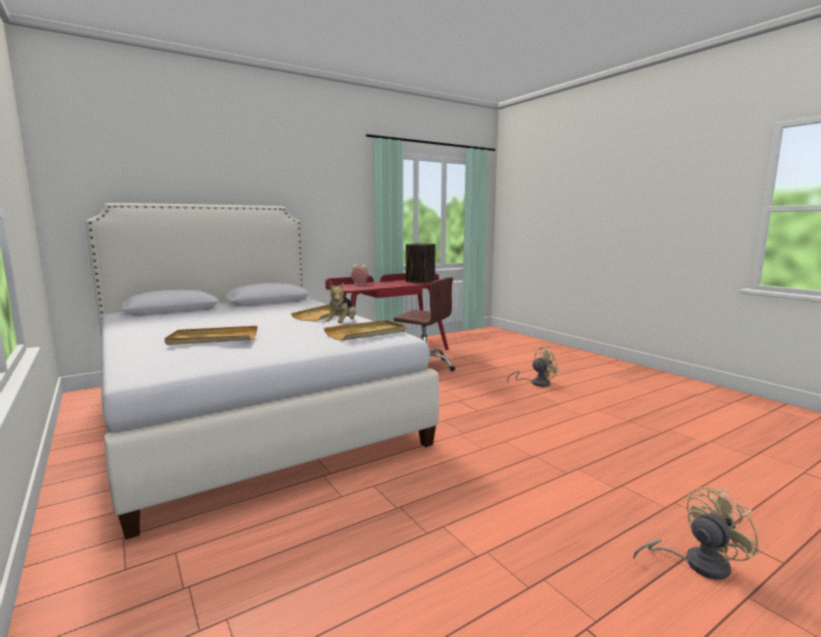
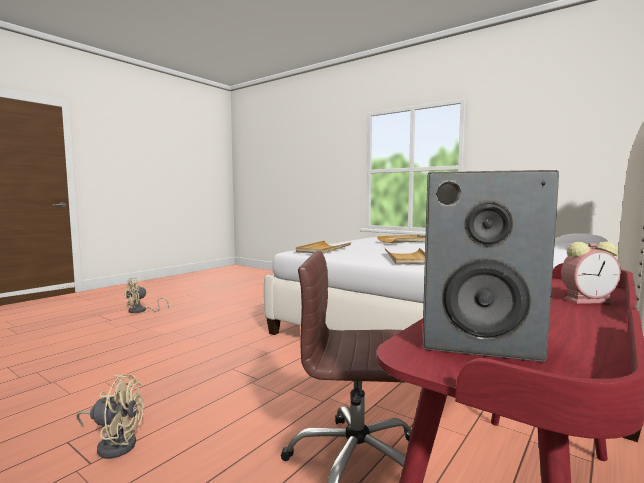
camera: 160 degrees right, 5 degrees down
(342, 324) = (361, 254): plush toy -> none
(536, 383) = (114, 444): beige fan -> beige fan turned 135 degrees counterclockwise

